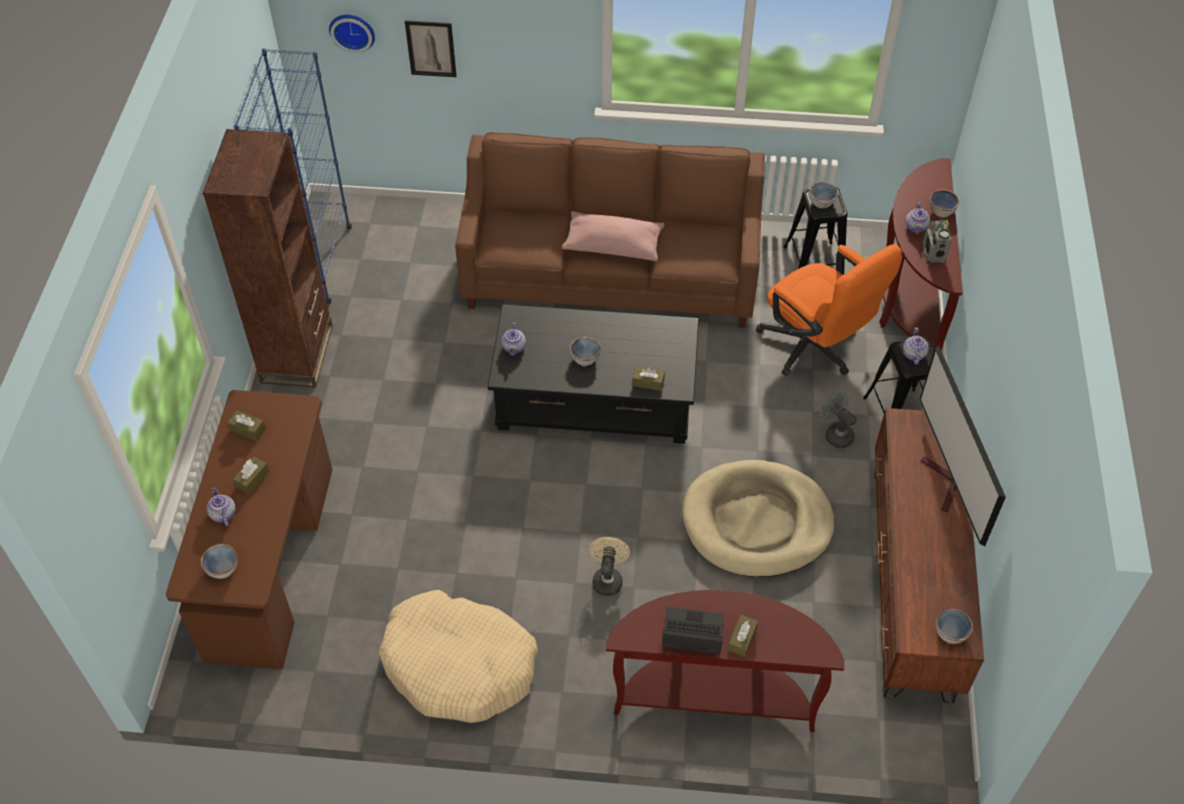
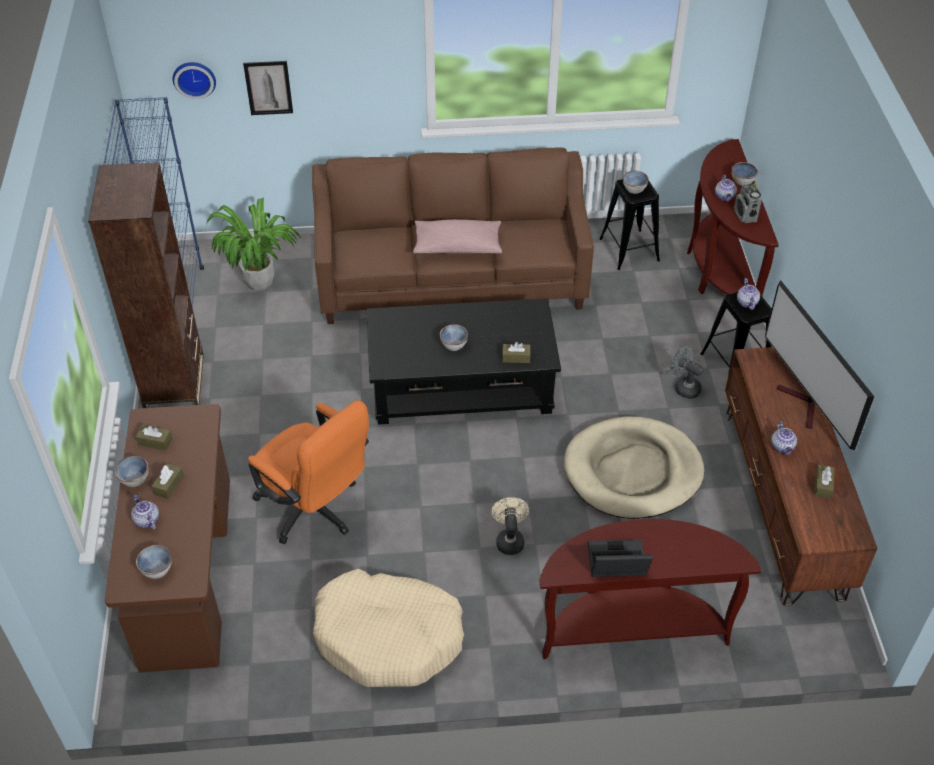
camera: 10 degrees left, 5 degrees down
(405, 249) = (258, 280): none -> potted plant
(514, 348) = (386, 344): teapot -> teapot (782, 447)
(742, 639) = (663, 559): brown tissue box -> brown tissue box (822, 485)
(815, 349) = (648, 319): orange office chair -> orange office chair (315, 510)
(950, 633) = (842, 530): bowl -> bowl (134, 479)

